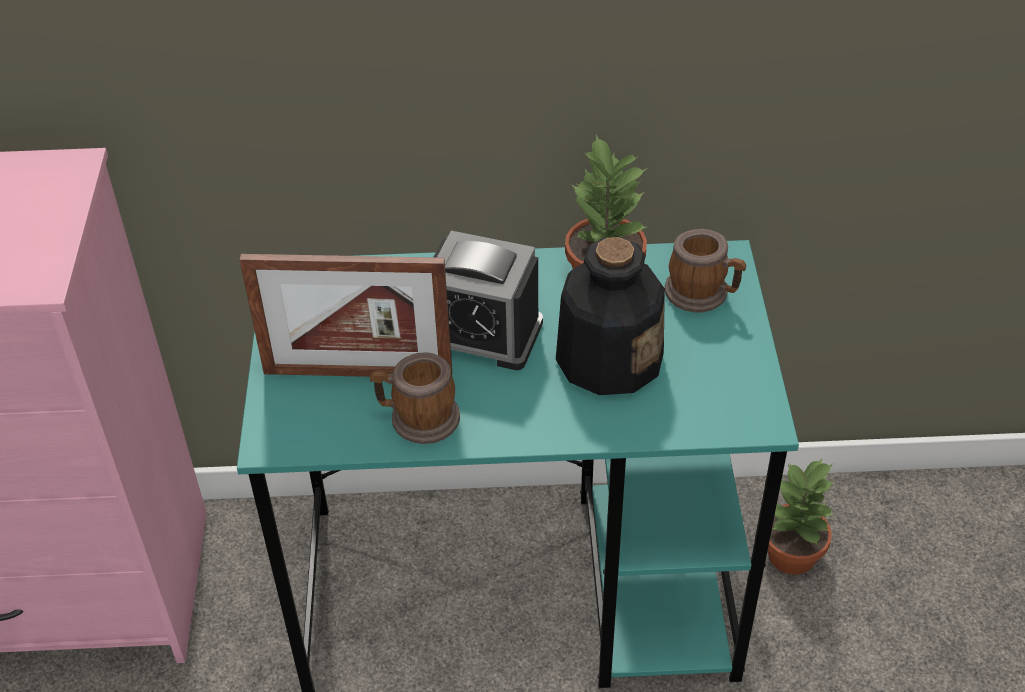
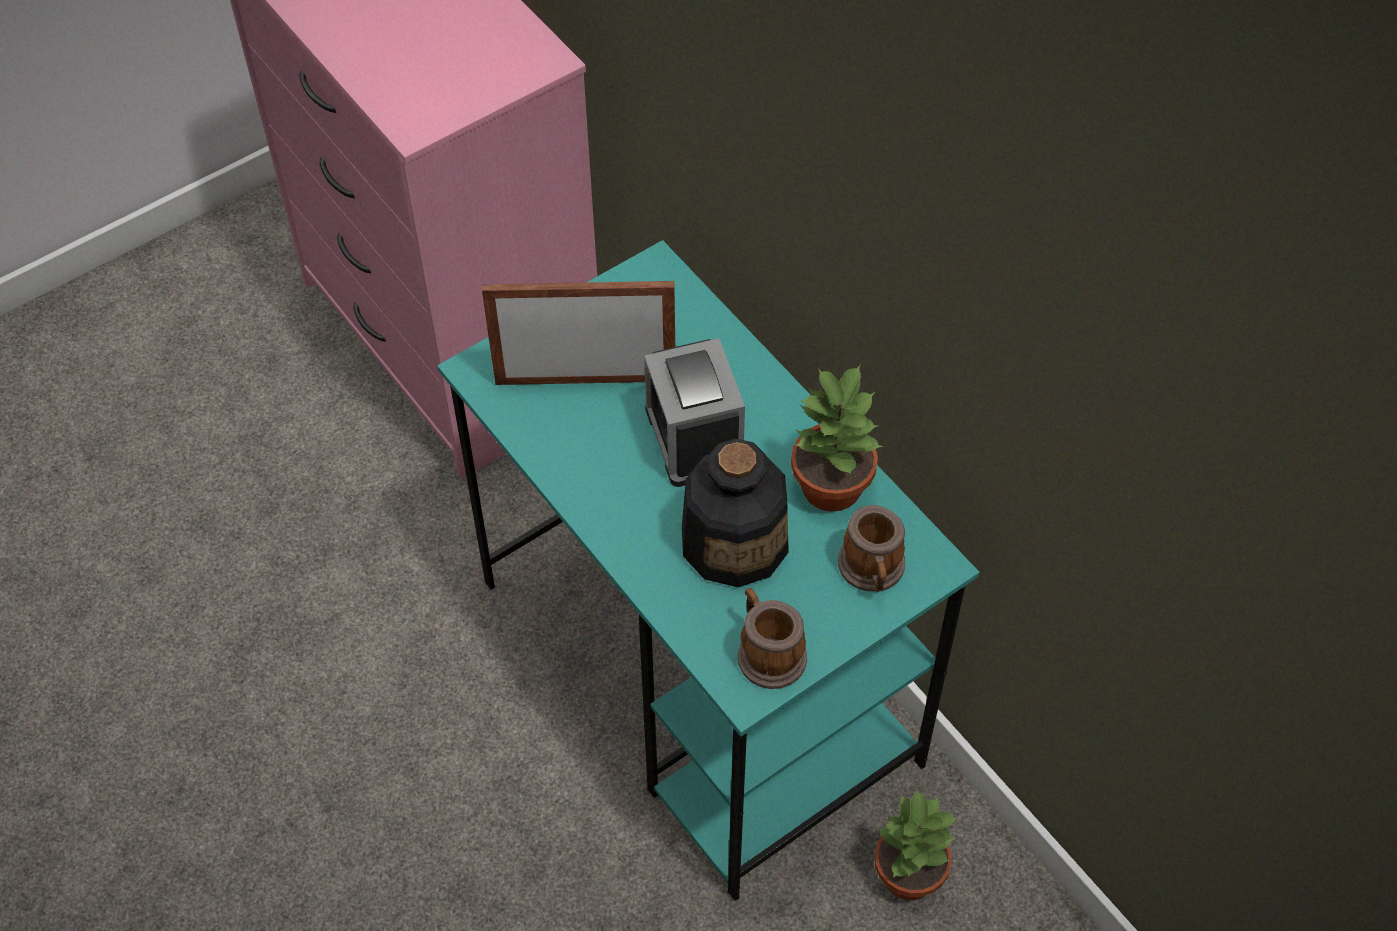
camera: 55 degrees right, 10 degrees up
(358, 373) = (585, 380): picture frame -> picture frame turned 120 degrees clockwise
(417, 418) = (567, 447): mug -> mug (767, 652)

